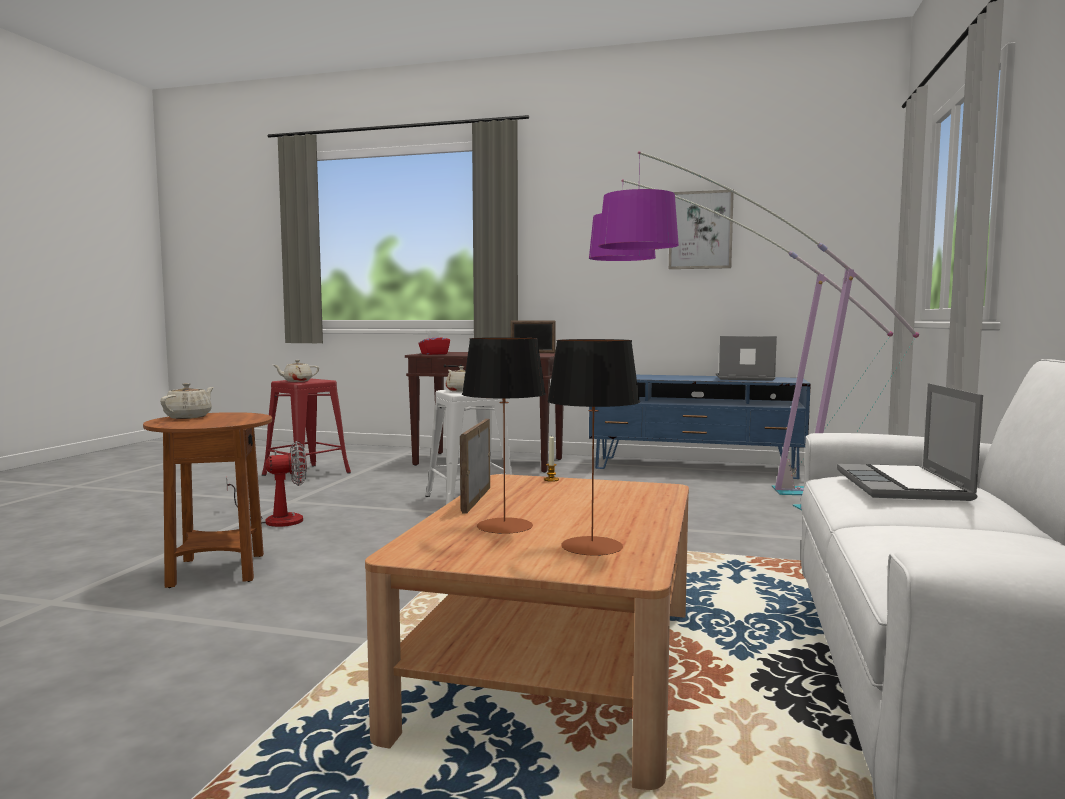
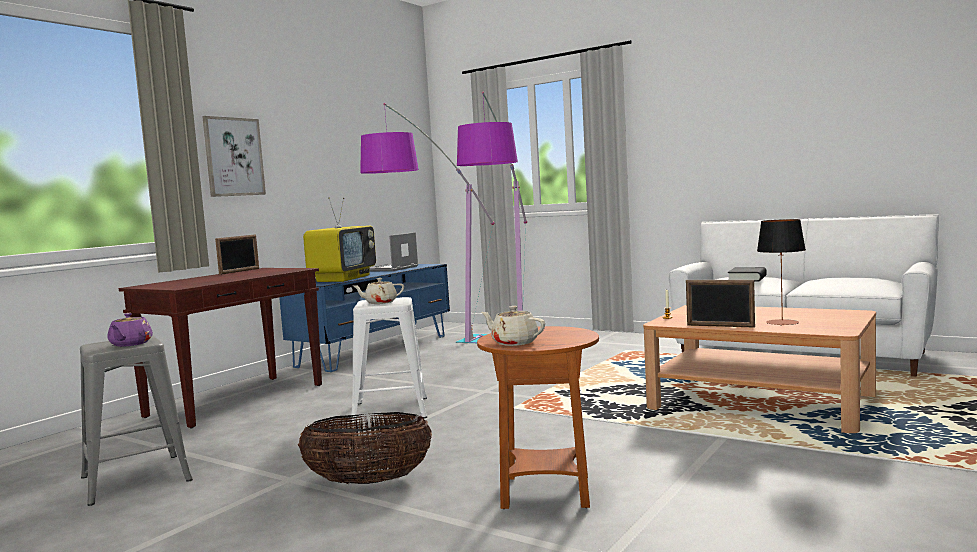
camera: 70 degrees left, 0 degrees up
(275, 519) = (369, 481): fan -> basket
(297, 381) = (130, 344): beige teapot -> purple teapot
(306, 474) = (136, 478): red stool -> grey stool
(434, 354) = (189, 285): red tissue box -> none
(592, 546) = (817, 314): table lamp -> none
(649, 377) = (343, 278): none -> television
(700, 230) = (332, 146): picture -> picture (233, 157)
(904, 486) = (747, 279): laptop -> black book

